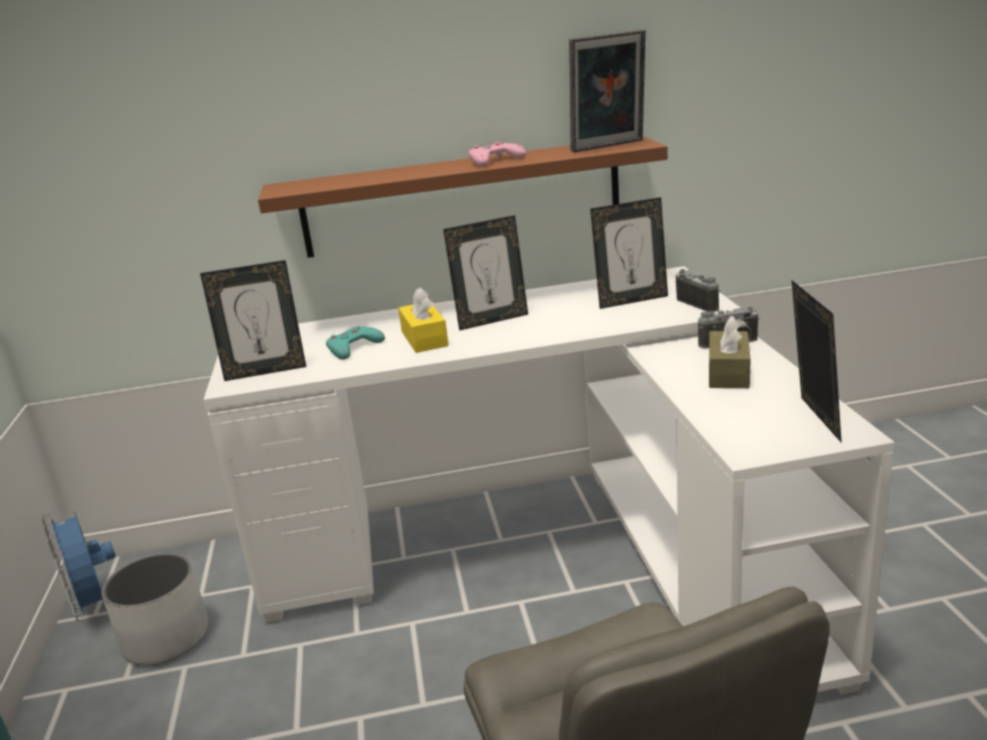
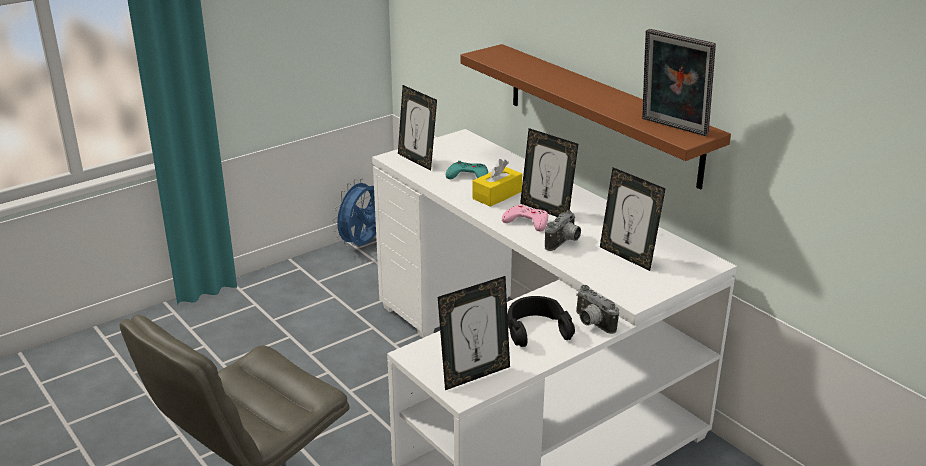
camera: 60 degrees right, 5 degrees up
(166, 638) = (352, 279): white planter -> none
(494, 160) = (600, 97): pink game controller -> pink game controller (526, 222)
(702, 303) = (644, 289): camera -> camera (564, 243)
(728, 373) = (537, 330): brown tissue box -> black headphones

